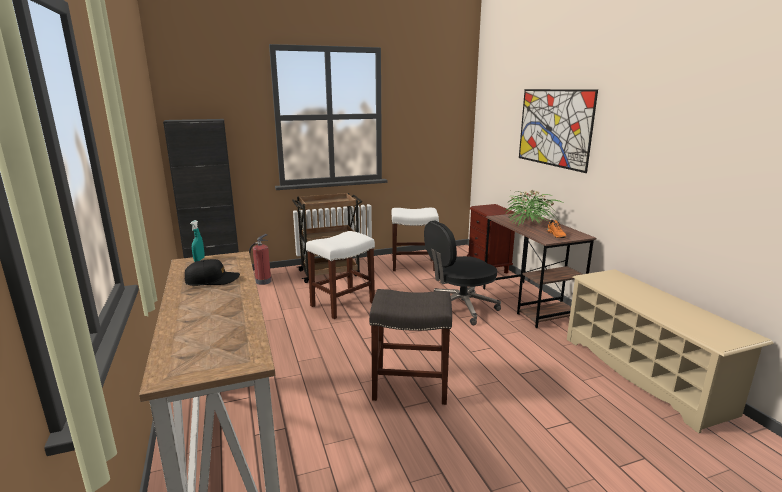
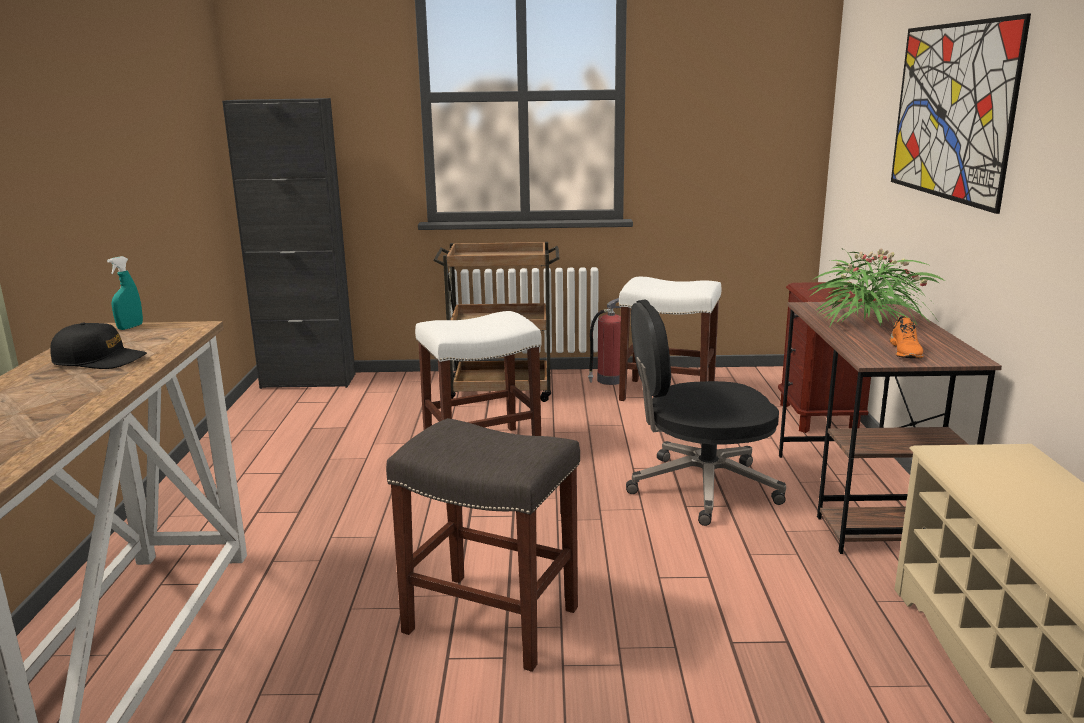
camera: 20 degrees right, 0 degrees up
(262, 282) = (378, 393): fire extinguisher -> fire extinguisher (609, 380)

